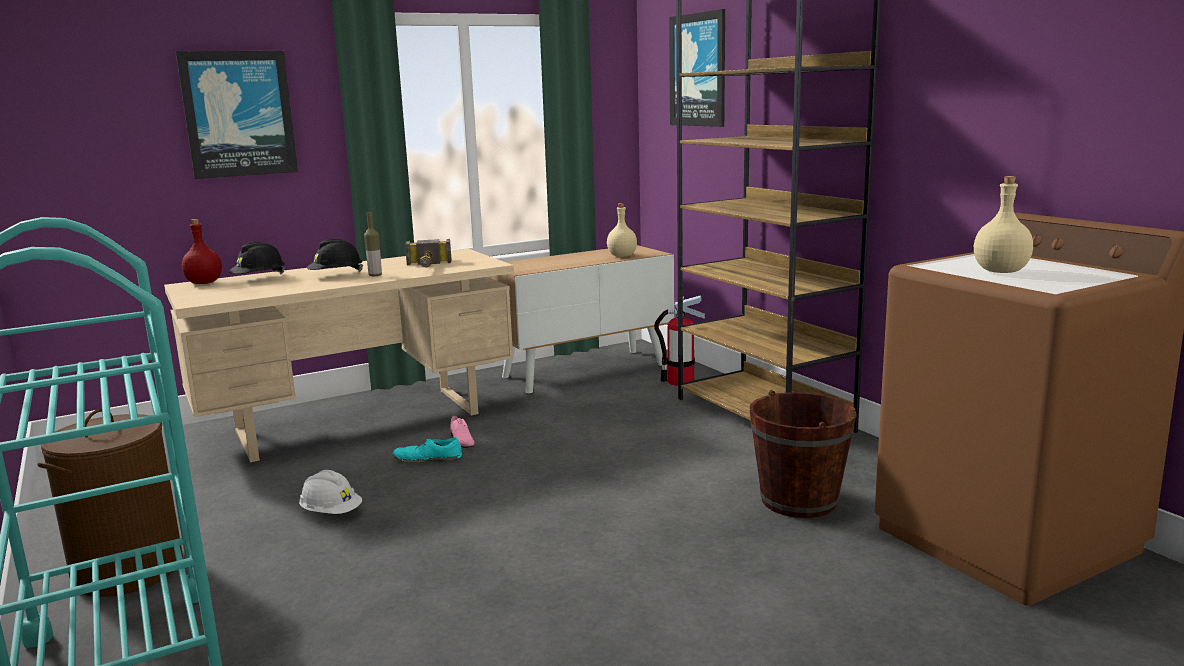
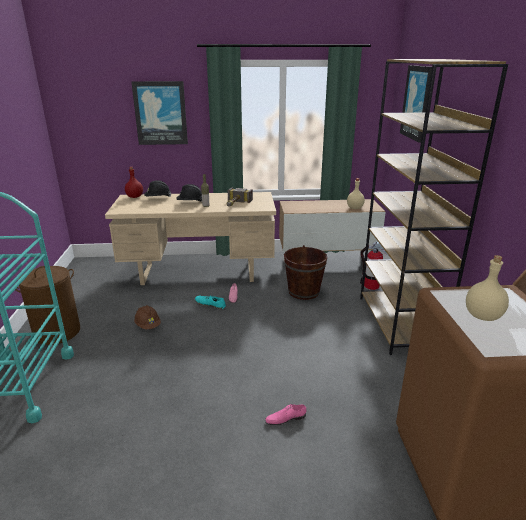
camera: 25 degrees right, 10 degrees up
(331, 513) = (148, 325): white hard hat -> brown hard hat
(709, 562) = (285, 418): none -> pink shoe
(799, 500) = (367, 392): brown bucket -> brown bucket (303, 292)

